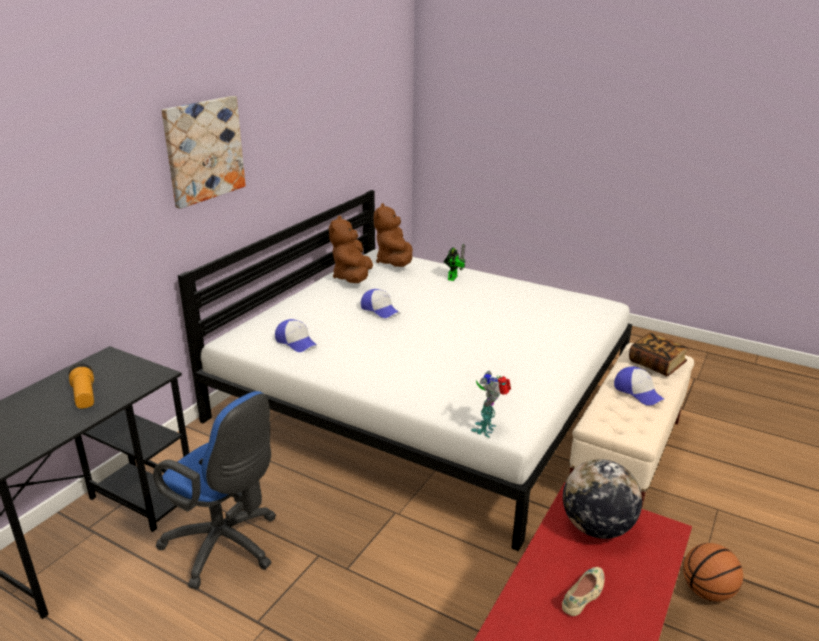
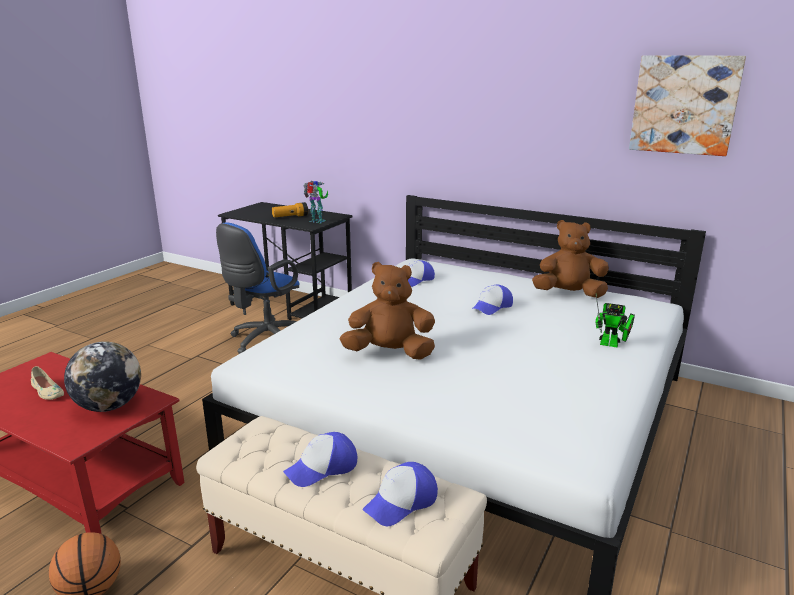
camera: 90 degrees right, 5 degrees down
(204, 150) = (456, 108): picture -> picture (684, 105)
(395, 263) = (633, 312): brown plush toy -> brown plush toy (390, 353)
(487, 429) = (254, 351): toy robot -> toy robot (317, 221)
(656, 364) = (401, 502): book -> cap

